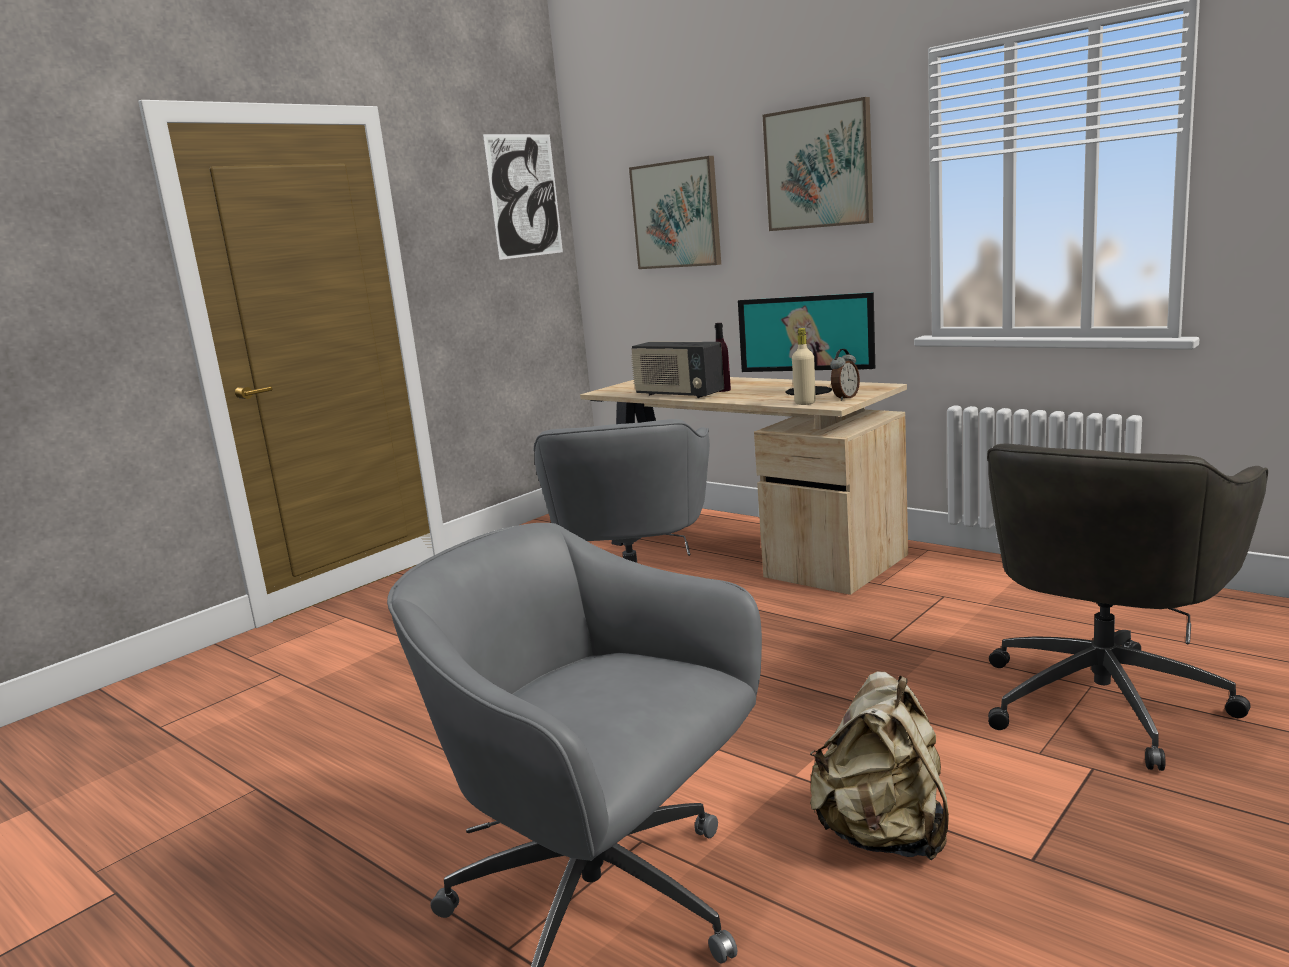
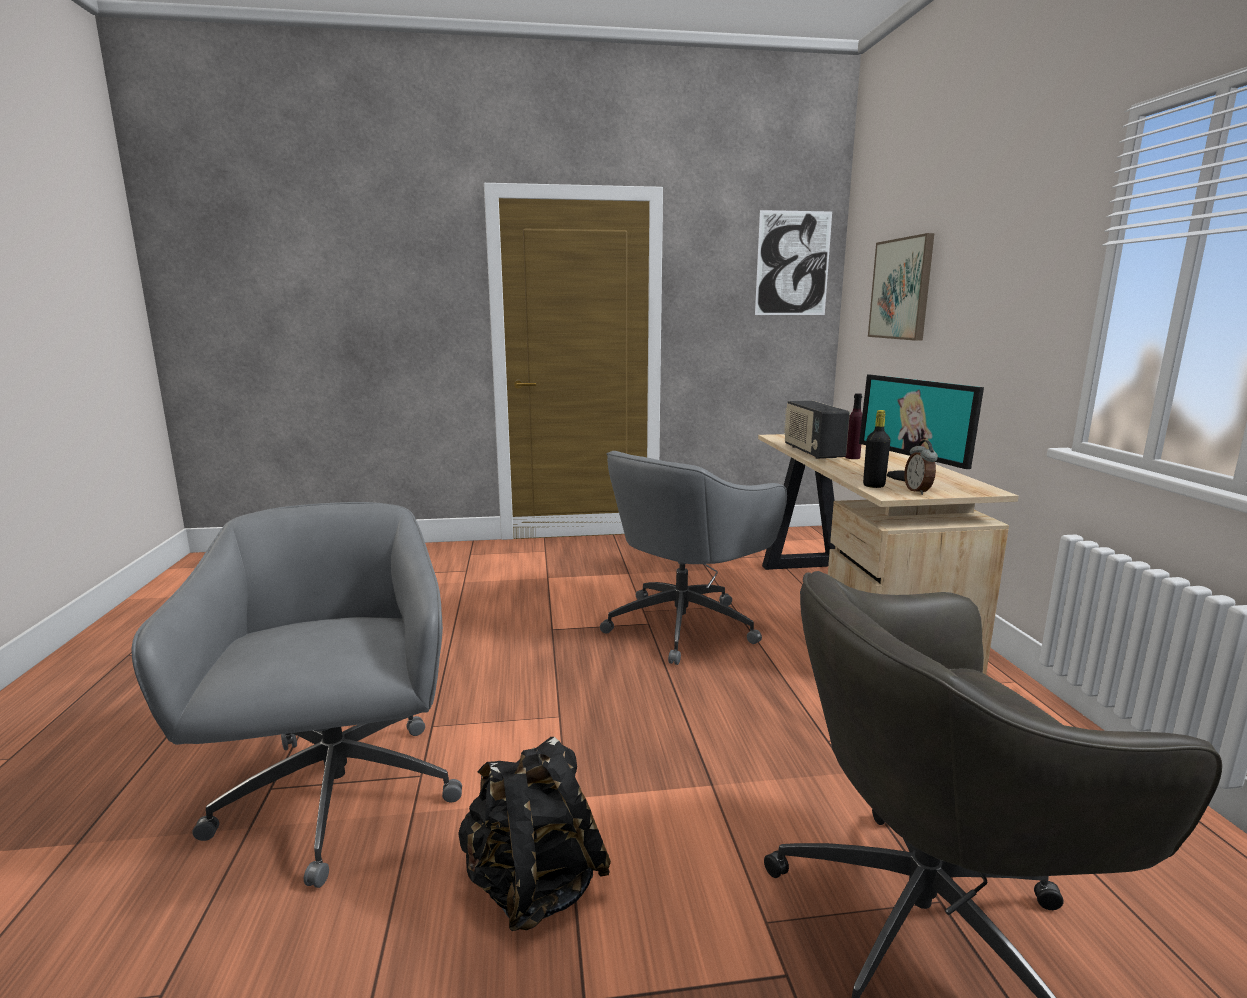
camera: 40 degrees right, 0 degrees up
(805, 403) = (873, 485): beige bottle -> black bottle
(819, 167) = (1009, 248): picture -> none
(844, 398) = (918, 491): alarm clock -> alarm clock turned 90 degrees clockwise
(883, 835) = (533, 886): beige backpack -> black backpack

